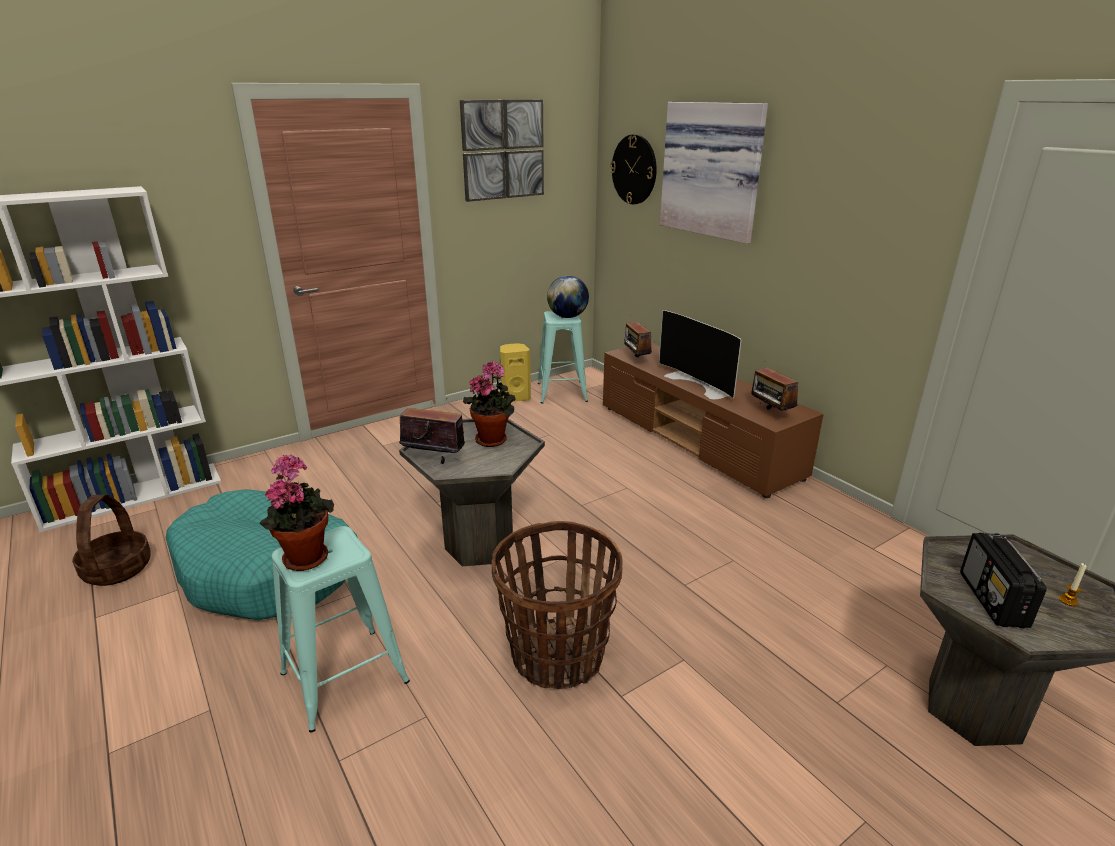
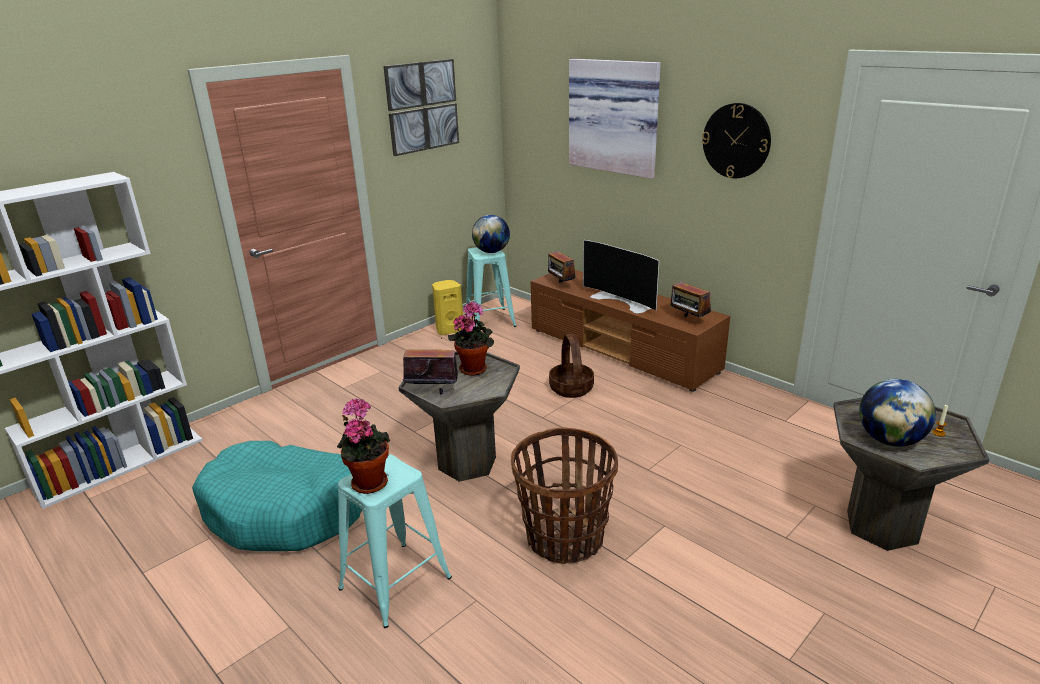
camera: 10 degrees left, 0 degrees up
(117, 569) = (141, 529): basket -> basket (571, 388)
(634, 169) = (539, 116): wall clock -> wall clock (736, 141)
(993, 600) = (889, 440): radio -> globe

